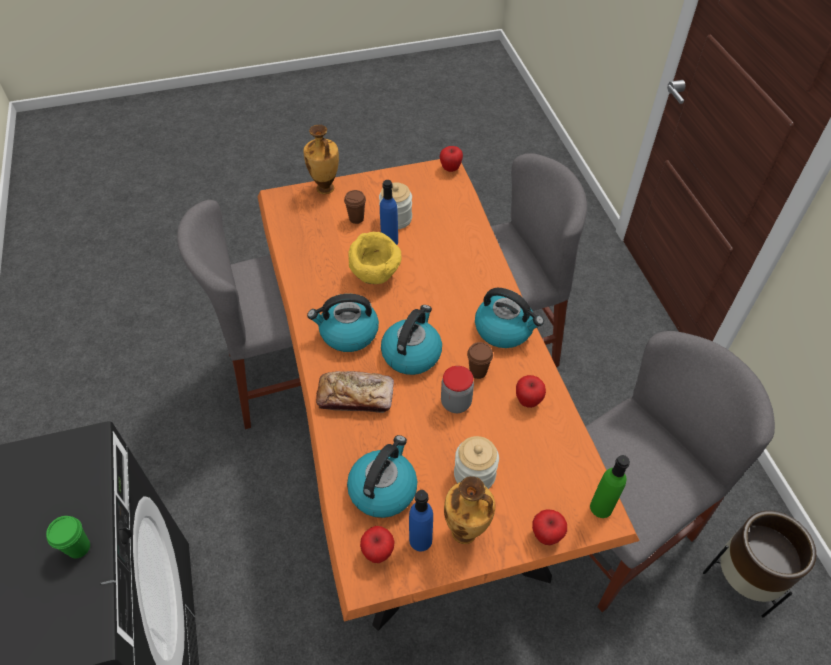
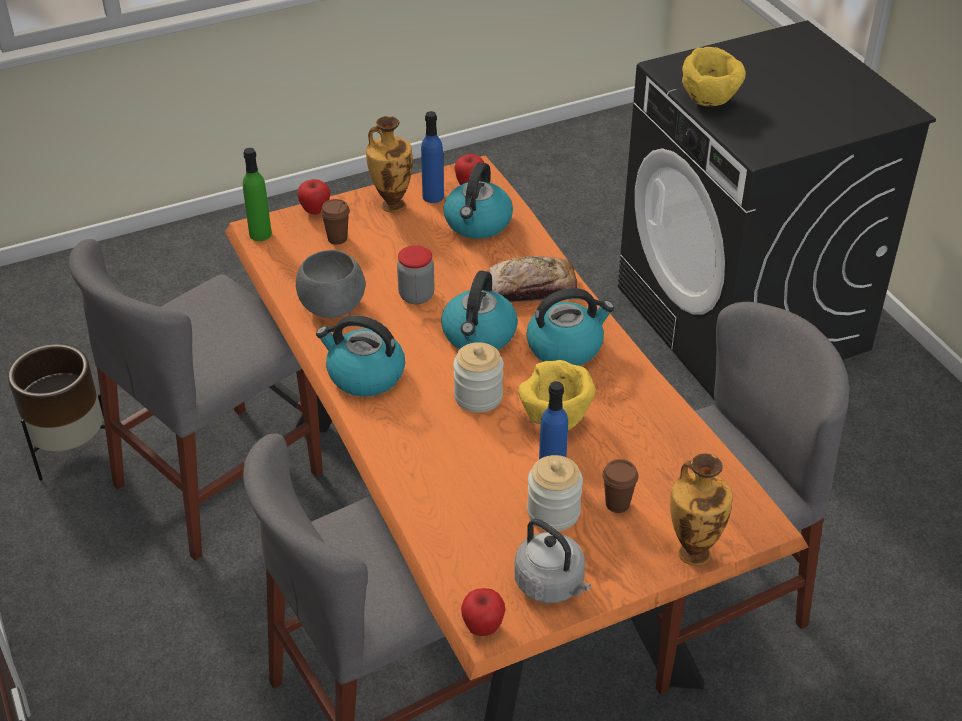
camera: 170 degrees right, 10 degrees down
(78, 547) = (709, 101): green cup -> yellow bowl
(409, 183) = (552, 585): none -> grey kettle
(474, 475) = (388, 242): jar -> jar (478, 396)
(478, 371) = (394, 327): brown cup -> brown cup (337, 238)
(528, 400) = (333, 307): apple -> grey bowl

